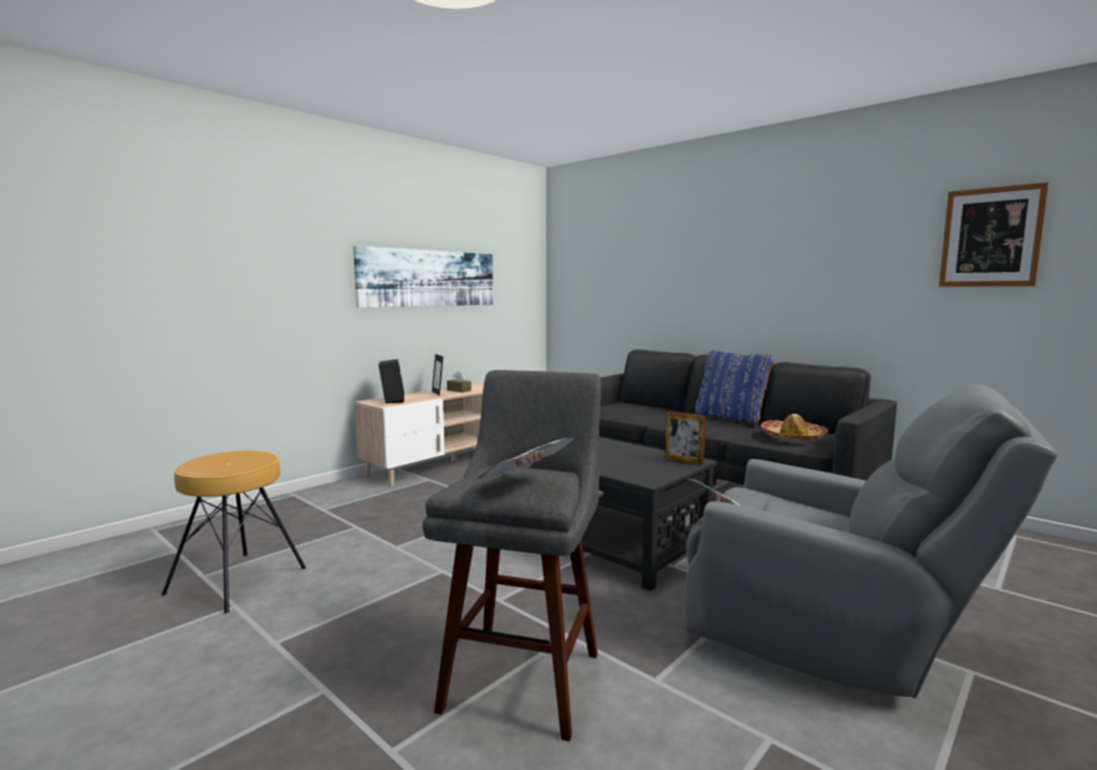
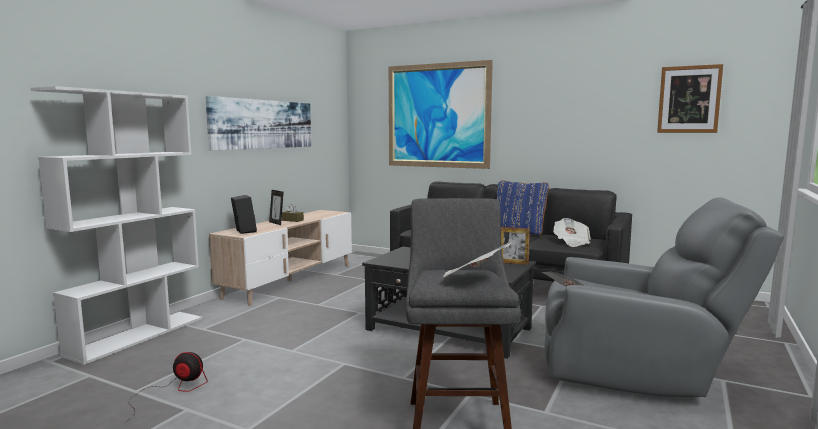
camera: 15 degrees left, 0 degrees up
(238, 581) = (172, 391): brown stool -> fan
(255, 510) = (137, 335): none -> white bookcase
(645, 267) = (437, 116): none -> picture
(793, 437) = (571, 243): hat -> newspaper

